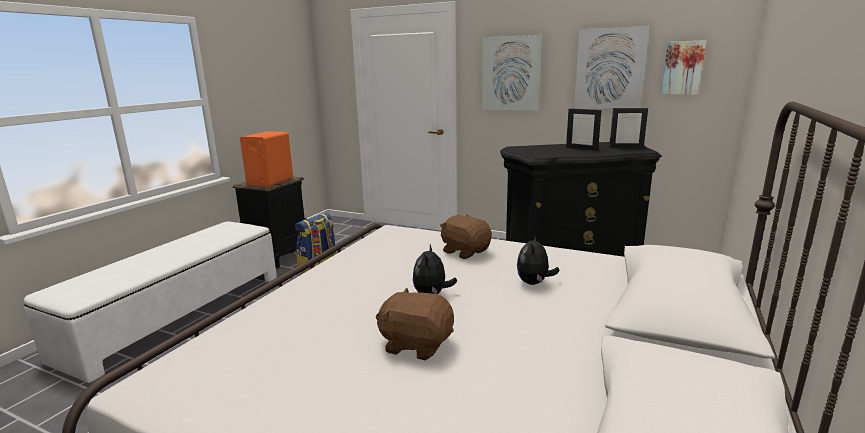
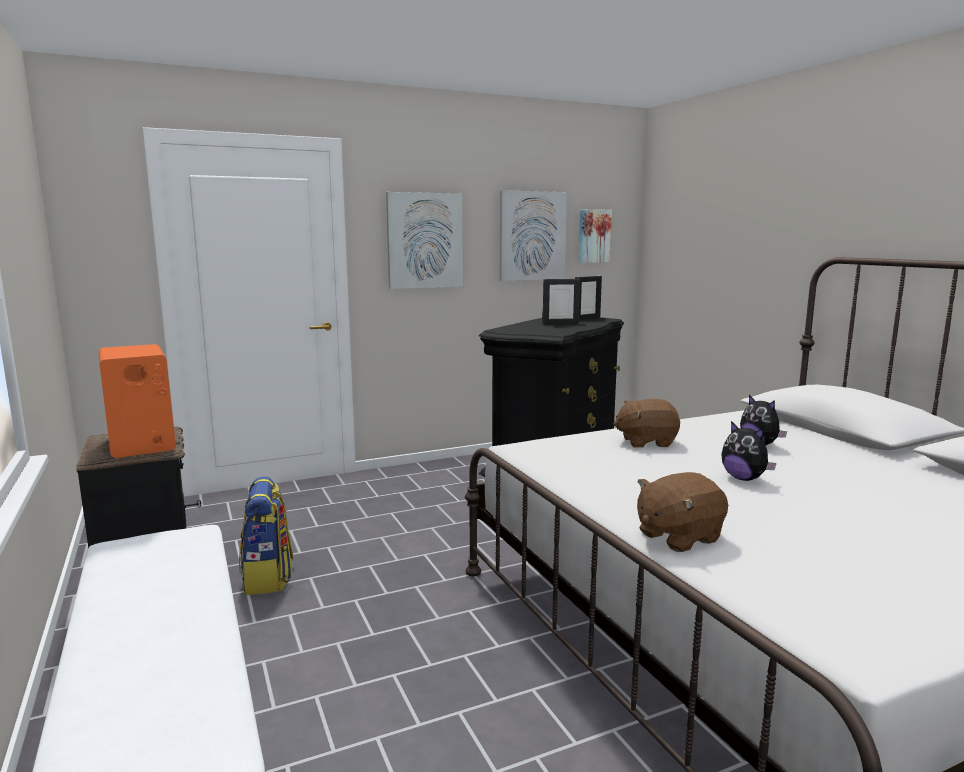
camera: 50 degrees left, 5 degrees down
(416, 344) = (851, 509): brown plush toy -> brown plush toy (678, 536)

